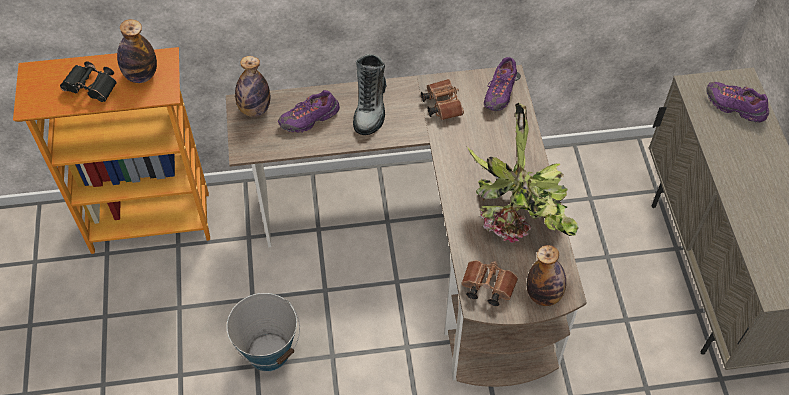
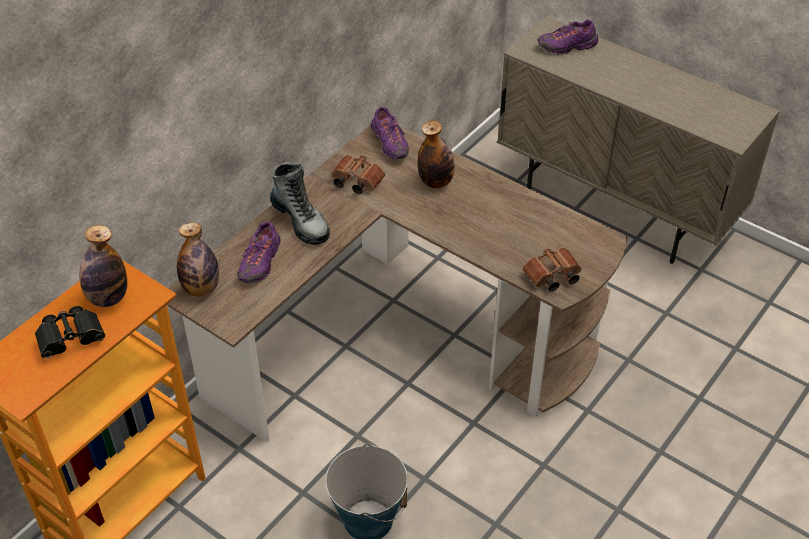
camera: 45 degrees left, 10 degrees down
(520, 218) = (514, 216): potted plant -> none
(543, 295) = (595, 252): bottle -> bottle (436, 182)

